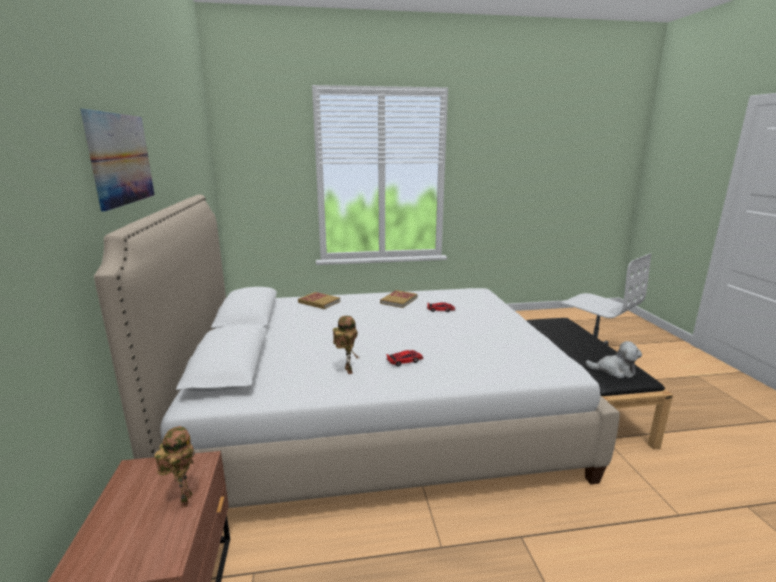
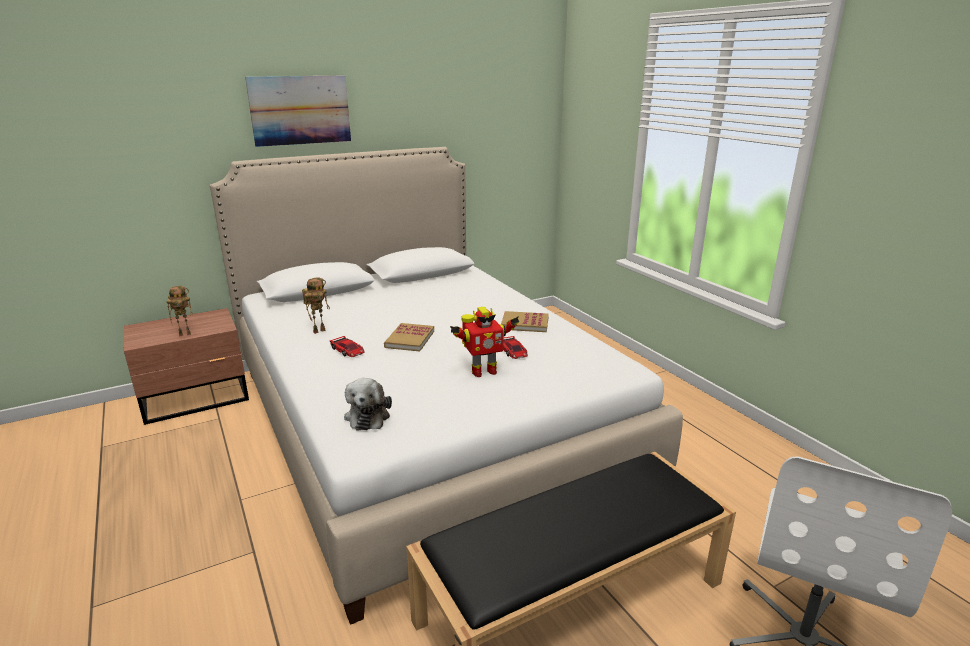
camera: 70 degrees right, 5 degrees up
(319, 302) = (483, 289): book -> book (409, 339)
(467, 321) = (483, 371): none -> toy robot
(614, 371) = (491, 553): plush toy -> plush toy (368, 415)

